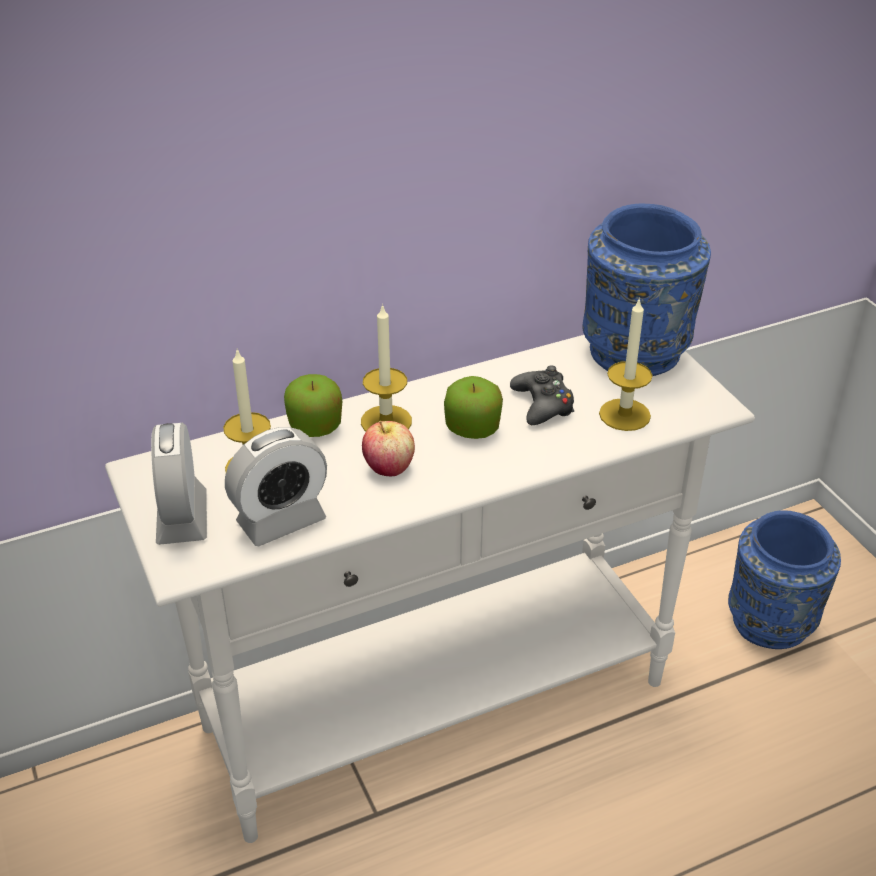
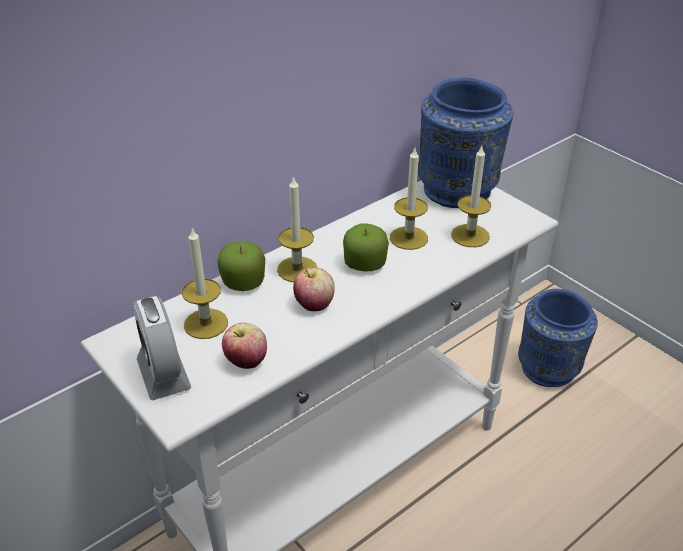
camera: 15 degrees left, 0 degrees up
(281, 521) = (246, 361): alarm clock -> apple
(543, 405) = (408, 238): black game controller -> candle

